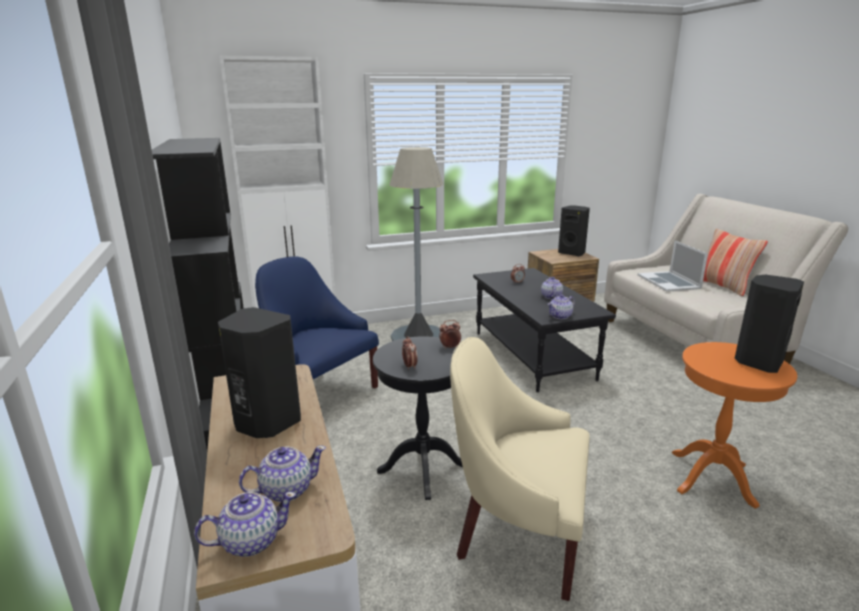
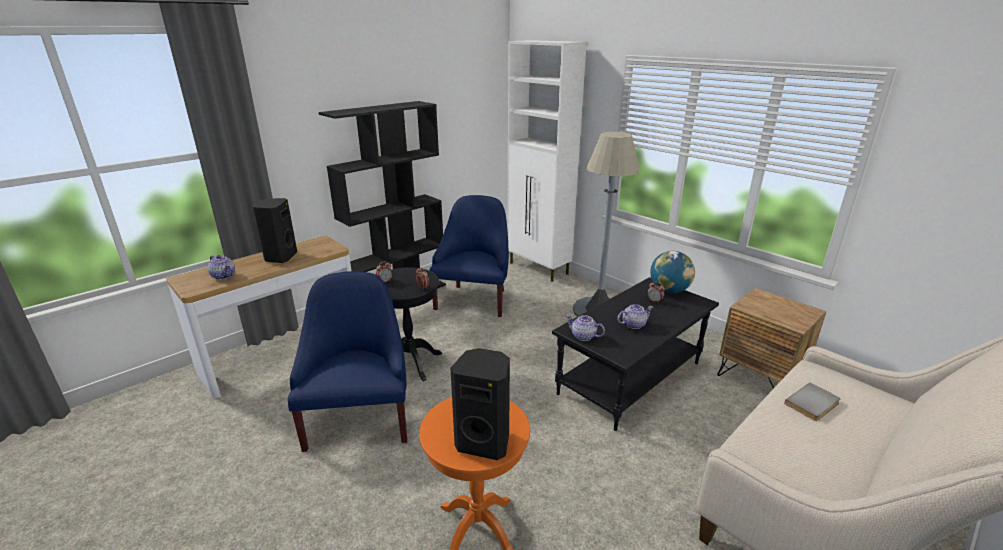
camera: 65 degrees right, 5 degrees up
(250, 541) = (189, 279): teapot -> none
(504, 274) = (669, 290): none -> globe
(517, 532) = (360, 418): beige armchair -> blue armchair
(572, 253) = (795, 313): black speaker -> none
(669, 282) = (813, 404): laptop -> grey book
(723, 286) = (871, 461): pillow -> none

